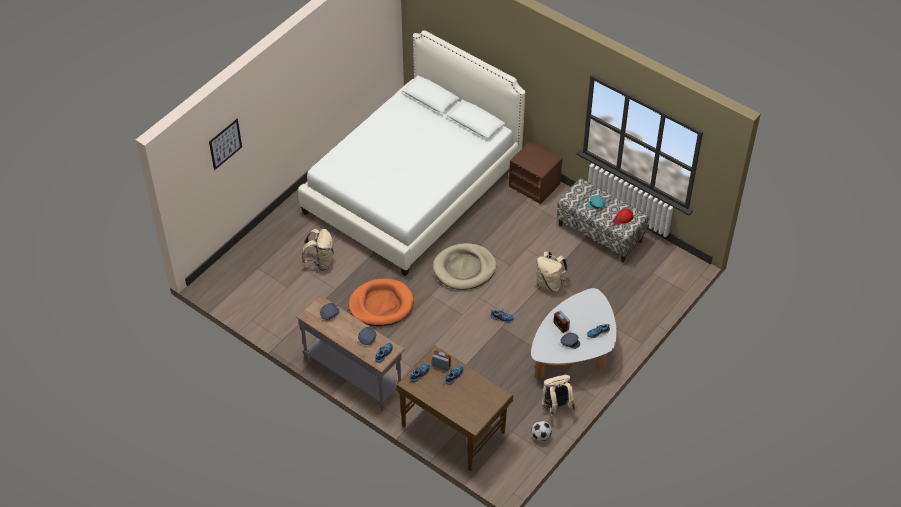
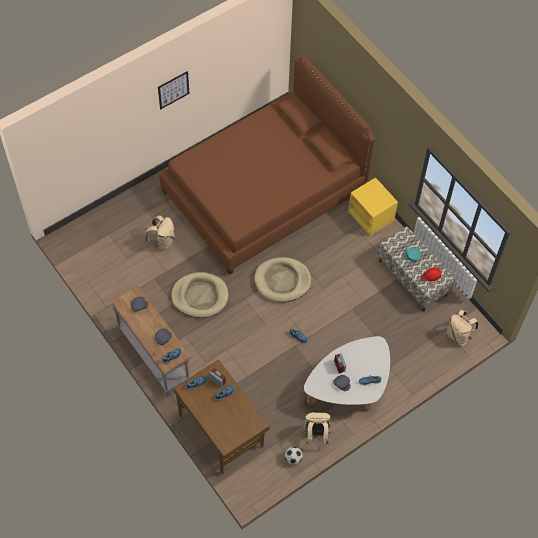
camera: 15 degrees right, 10 degrees up
(225, 144) = (89, 131): picture -> picture (173, 90)
(381, 304) = (200, 296): orange dog bed -> beige dog bed
(413, 188) = (264, 192): white bed -> brown bed
(535, 185) = (371, 216): brown nightstand -> yellow nightstand
(549, 283) = (351, 315): beige backpack -> beige backpack (458, 335)

